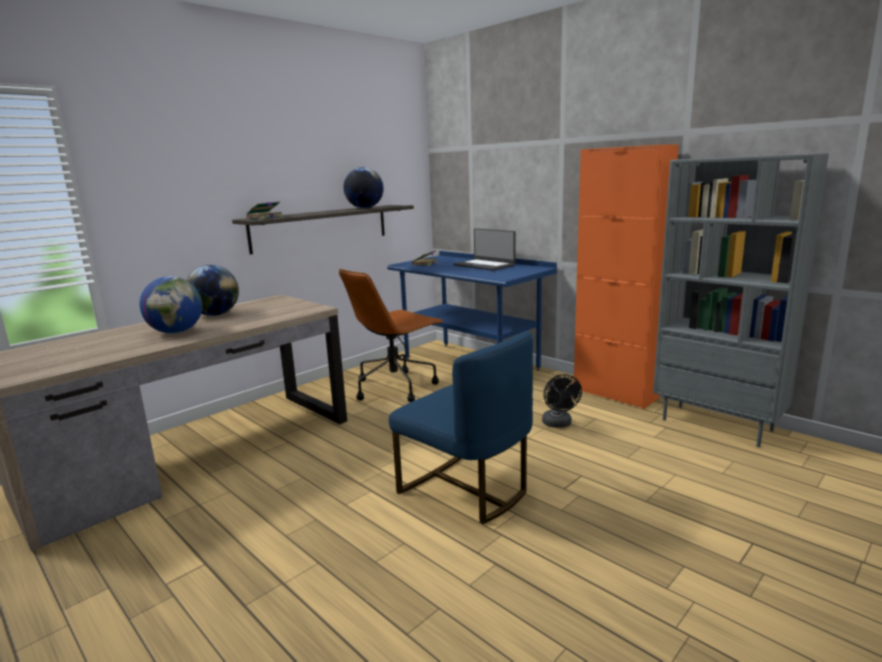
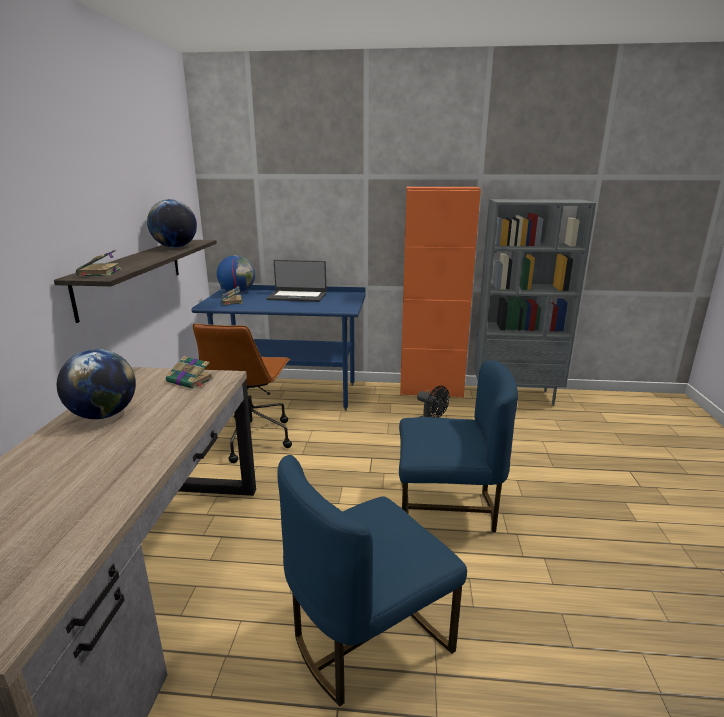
camera: 40 degrees left, 5 degrees up
(176, 332) = (107, 454): globe -> globe (237, 292)
(278, 538) = (367, 637): none -> blue chair
(294, 307) = (191, 381): none -> book

